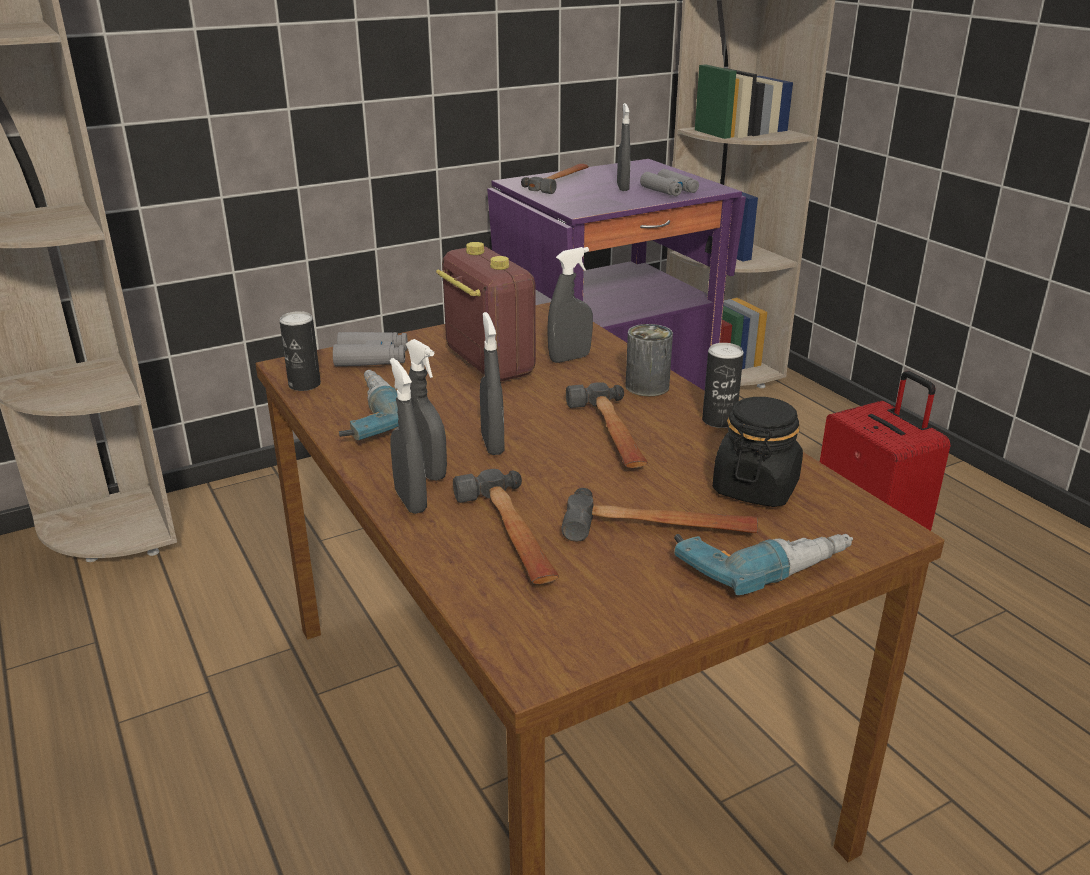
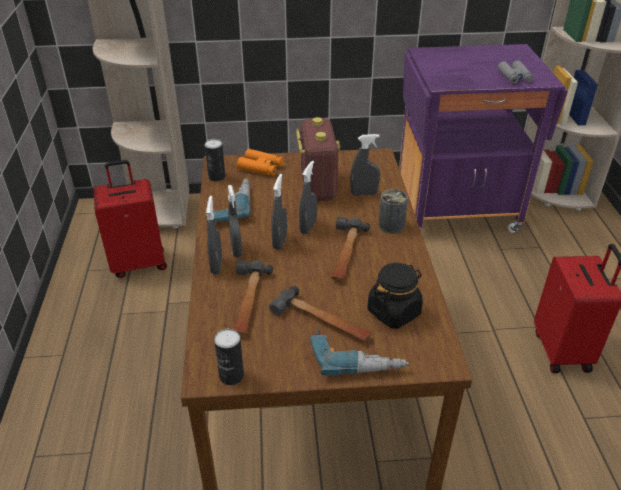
camera: 25 degrees right, 10 degrees up
(110, 628) = (139, 263): none -> red suitcase
(372, 358) = (261, 167): grey binoculars -> orange binoculars
(560, 182) = (449, 57): hammer -> none
(623, 188) = (485, 69): grey spray bottle -> grey spray bottle (308, 227)
(719, 420) = (412, 261): can -> can (231, 376)

